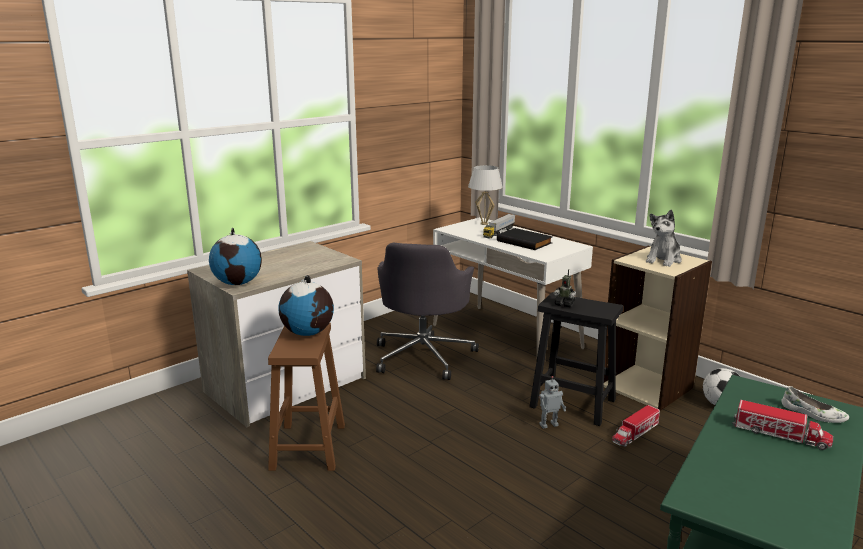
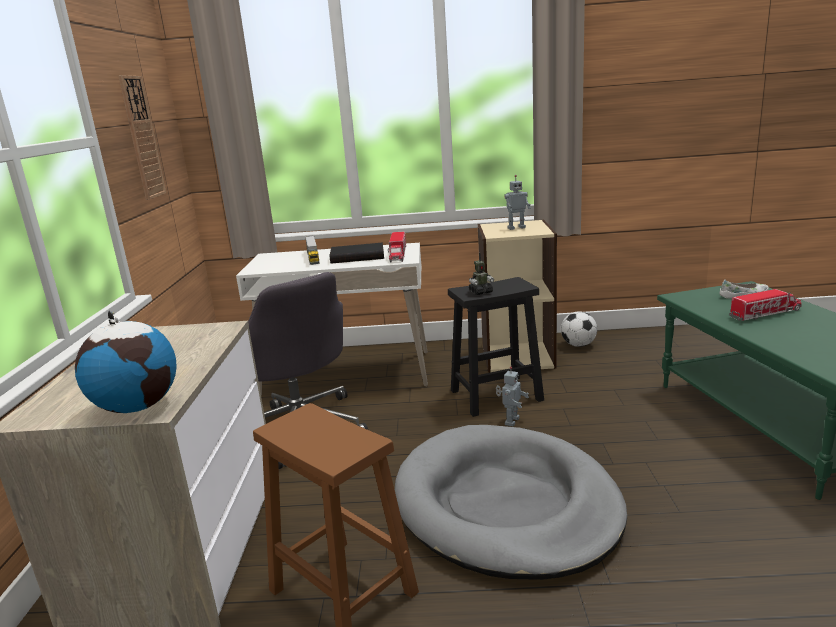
camera: 45 degrees left, 0 degrees up
(308, 333) = (315, 425): globe -> none
(408, 114) = (142, 138): none -> wall clock
(448, 465) = (506, 505): none -> grey dog bed
(484, 223) = (279, 256): white table lamp -> none
(635, 433) = (573, 392): toy truck -> toy truck (398, 255)
(663, 260) = (516, 228): plush toy -> toy robot

